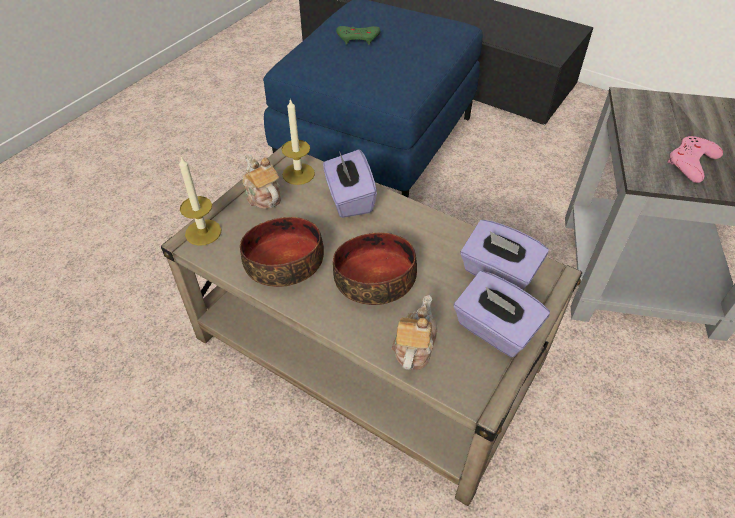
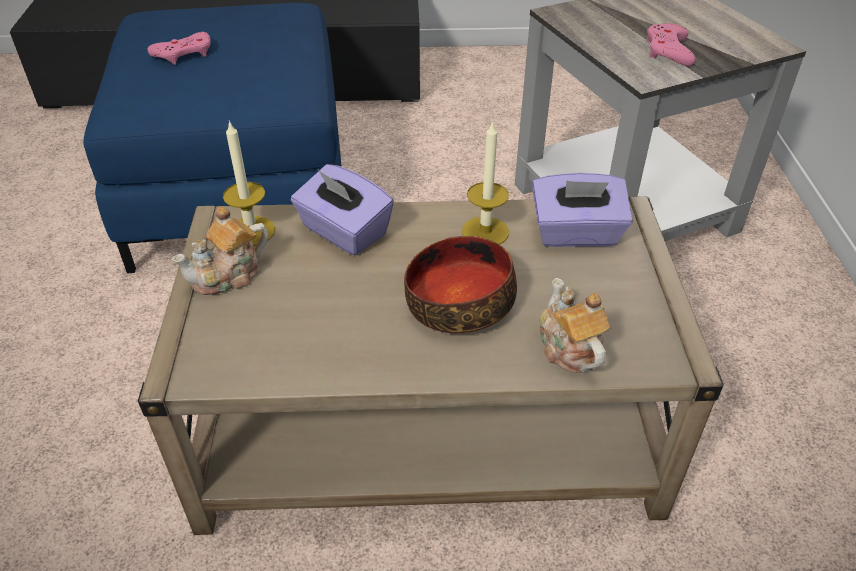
camera: 35 degrees left, 5 degrees down
(203, 232) = (188, 354): candle -> candle (485, 232)
(262, 196) = (228, 275): teapot -> teapot turned 60 degrees counterclockwise
(285, 263) = (335, 336): bowl -> none
(358, 38) = (184, 54): green game controller -> pink game controller
(494, 330) = (627, 289): purple tissue box -> none

